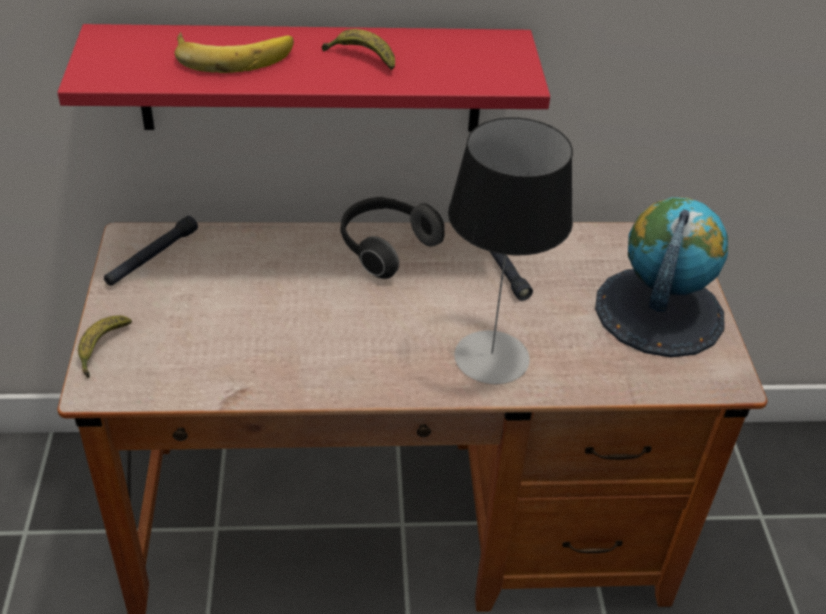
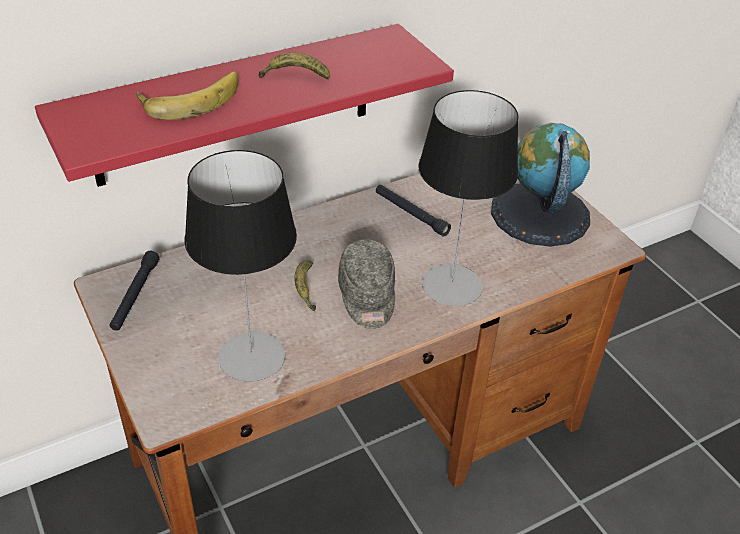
camera: 25 degrees left, 0 degrees up
(102, 349) = (147, 385): banana -> banana (305, 289)
(221, 357) = (251, 356): none -> table lamp
(385, 248) = (319, 228): headphones -> none
(386, 337) = (367, 296): none -> grey cap

